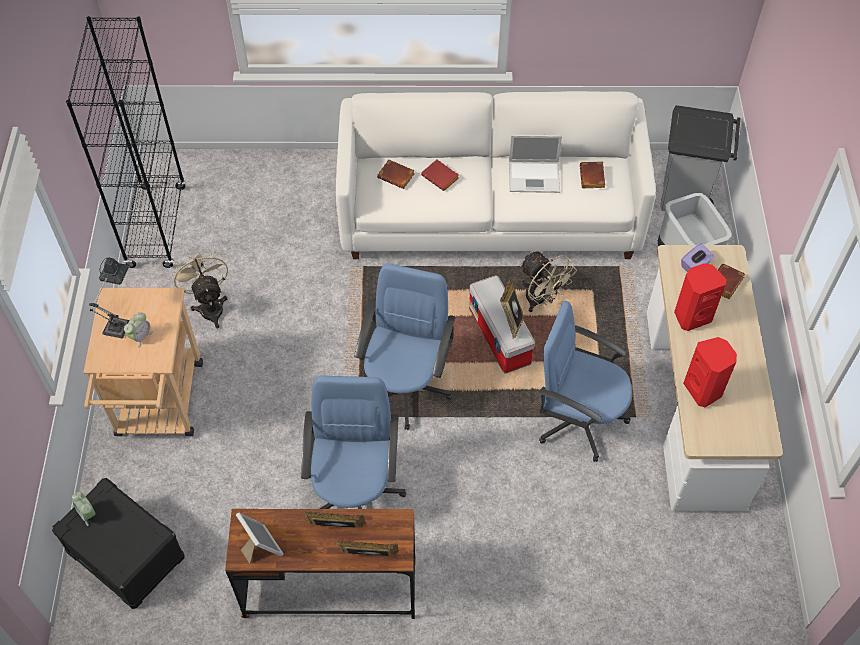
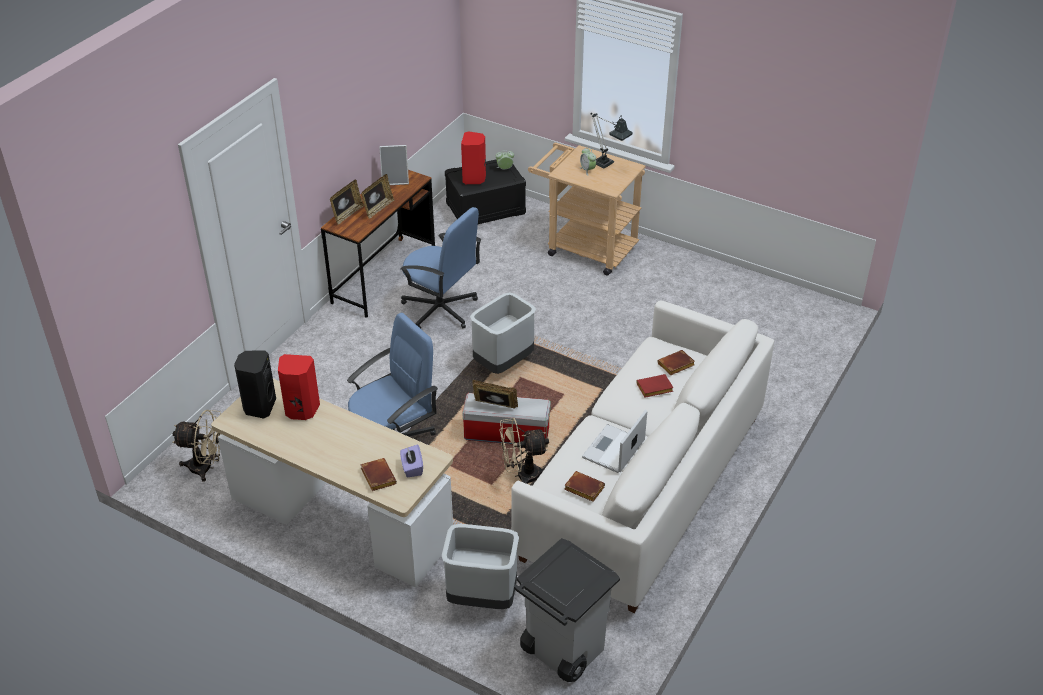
camera: 120 degrees right, 15 degrees down
(157, 227) = (760, 289): black bookcase -> none
(210, 306) = (658, 293): beige fan -> beige fan (206, 467)
(406, 386) = (503, 364): blue office chair -> grey trash can
(692, 316) = (368, 439): red speaker -> red speaker (474, 178)
(728, 428) = (259, 407): none -> black speaker

